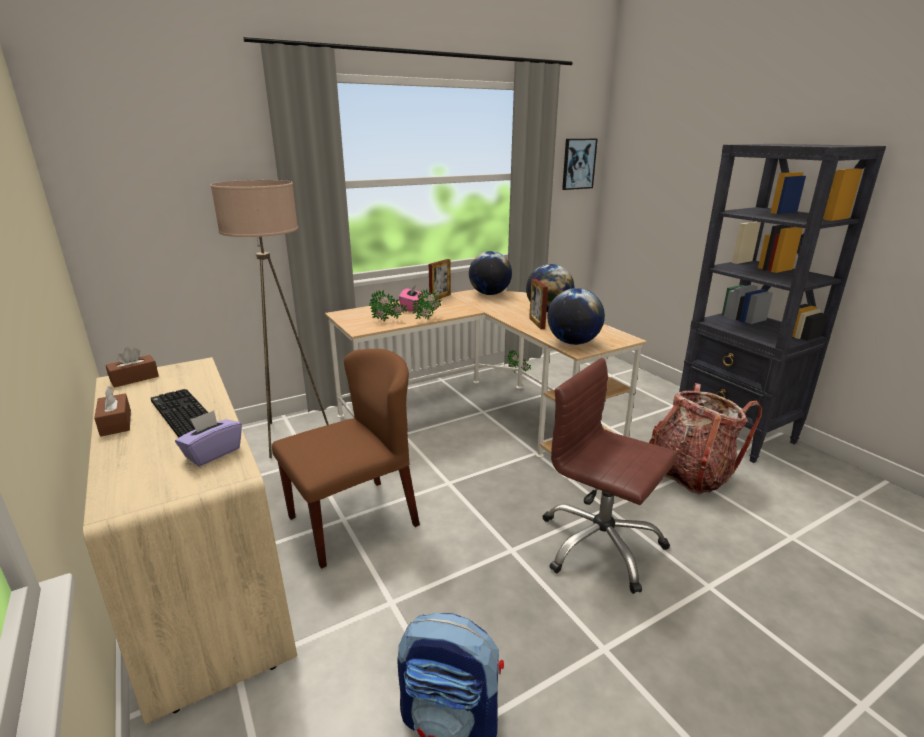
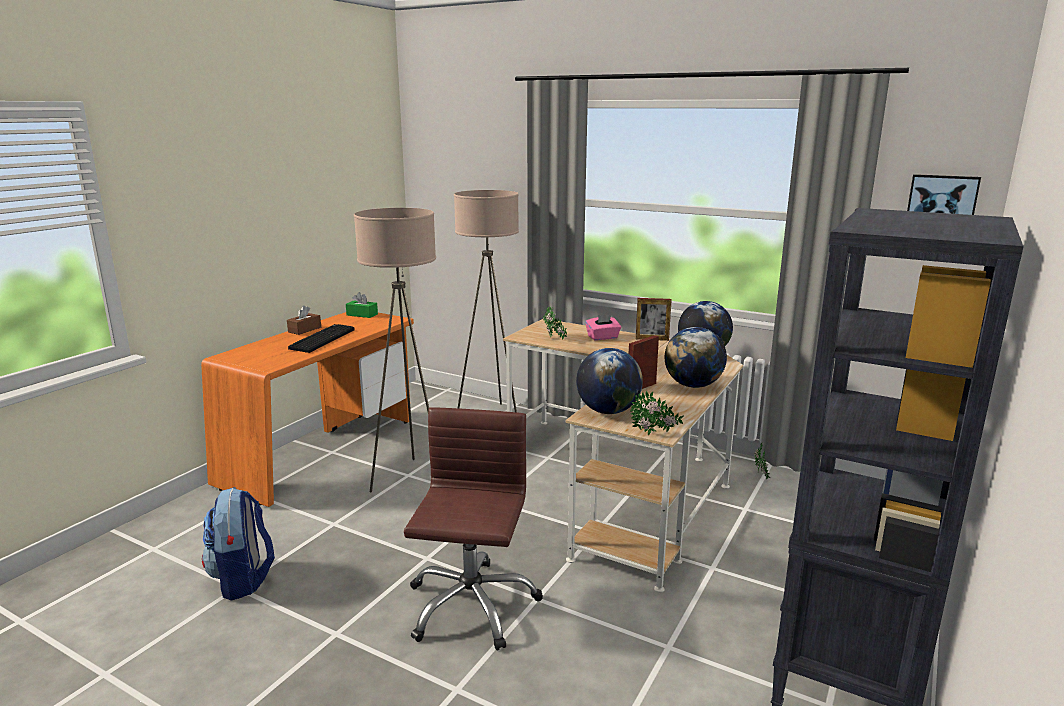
camera: 60 degrees right, 5 degrees down
(134, 378) = (362, 314): brown tissue box -> green tissue box
(203, 571) = (323, 452): beige desk -> orange desk
(212, 453) = (286, 357): purple tissue box -> none
(354, 520) = (410, 479): brown chair -> beige floor lamp
(429, 319) = (583, 349): potted plant -> potted plant (654, 434)
(689, 473) = (673, 649): backpack -> none

